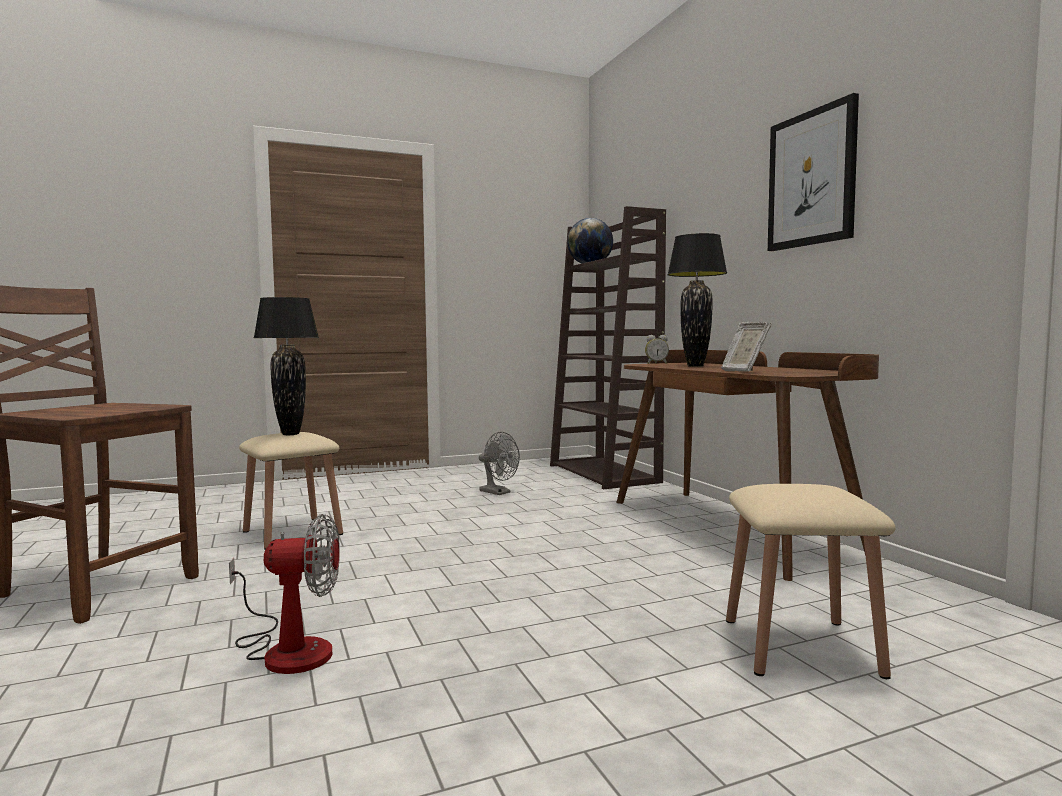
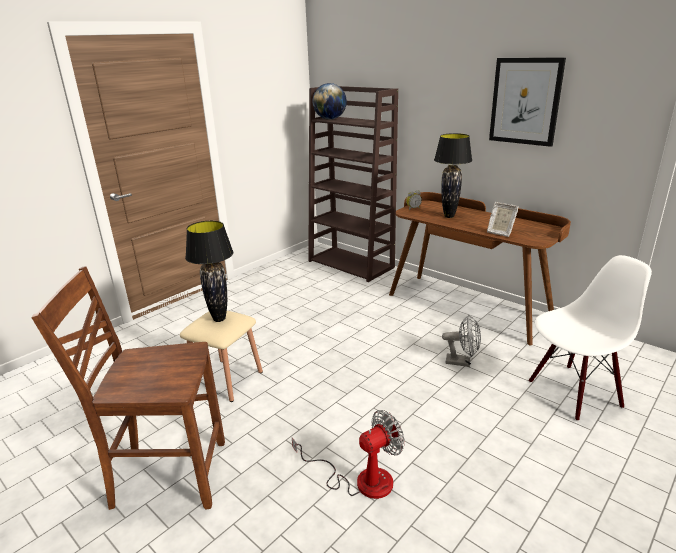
camera: 25 degrees left, 20 degrees up
(498, 492) = (309, 300): grey fan -> grey fan (462, 362)
(800, 646) = (573, 392): beige stool -> white chair

